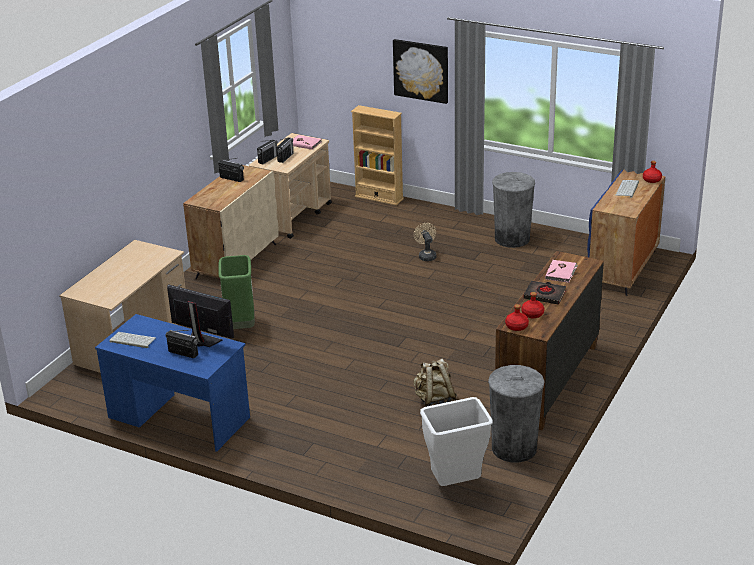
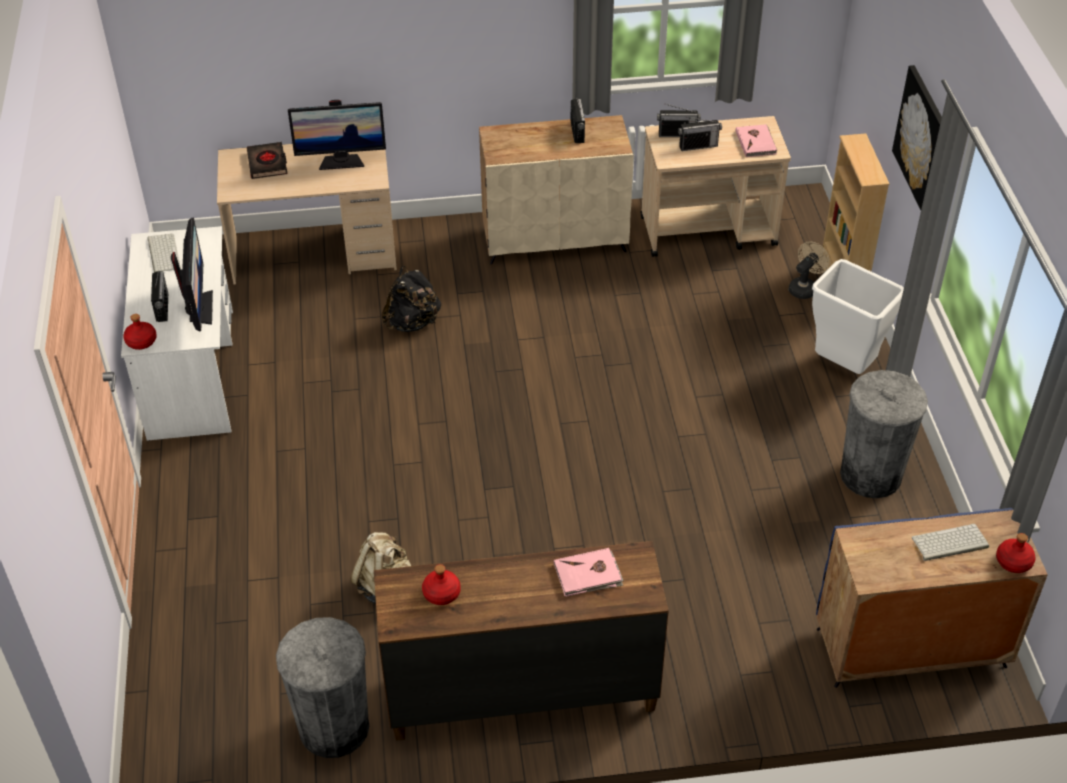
camera: 55 degrees right, 15 degrees up
(136, 258) = (341, 161): none -> monitor
(179, 417) = (192, 373): blue desk -> white desk
(240, 327) = (412, 322): green trash can -> black backpack
(426, 255) = (734, 406): beige fan -> beige fan (804, 287)
(456, 484) = (217, 701): white trash can -> white trash can (844, 366)
(516, 327) = (394, 590): red bottle -> red bottle (141, 341)
(544, 295) = (506, 584): black book -> black book (267, 163)

